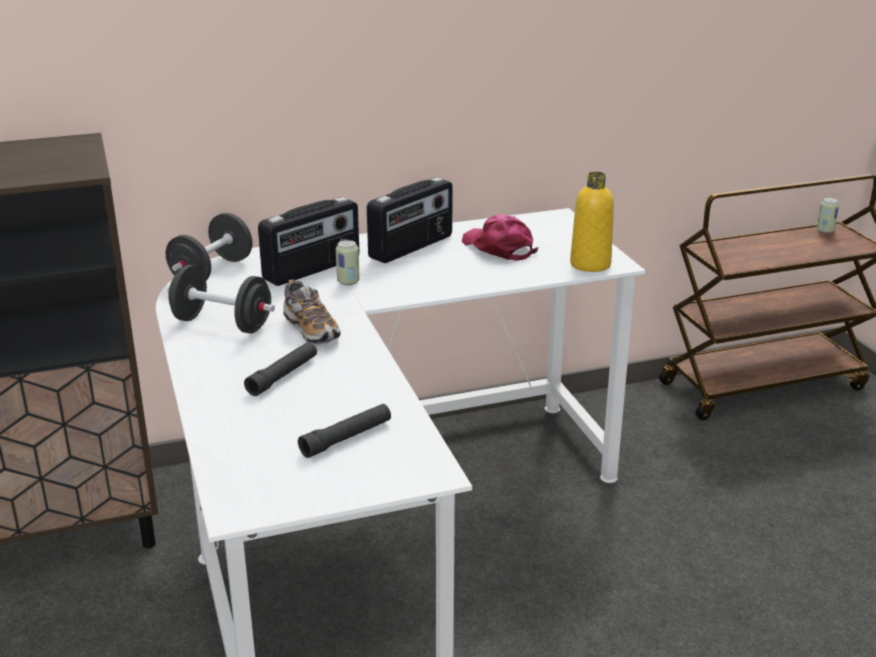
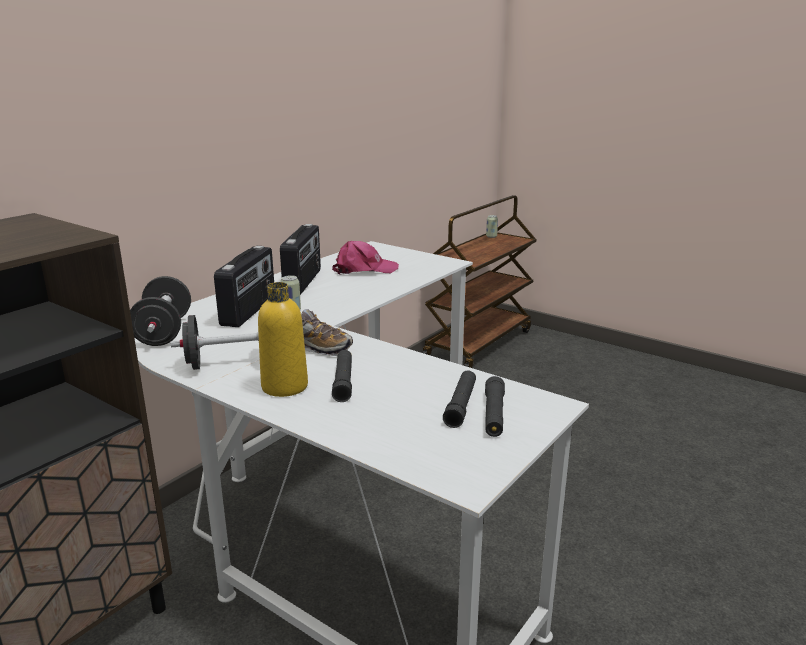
camera: 35 degrees left, 5 degrees down
(360, 459) = (494, 414): none -> black flashlight
(498, 247) = (364, 269): pink cap -> pink cap turned 150 degrees clockwise
(590, 264) = (437, 265): yellow bottle -> yellow bottle (284, 386)

